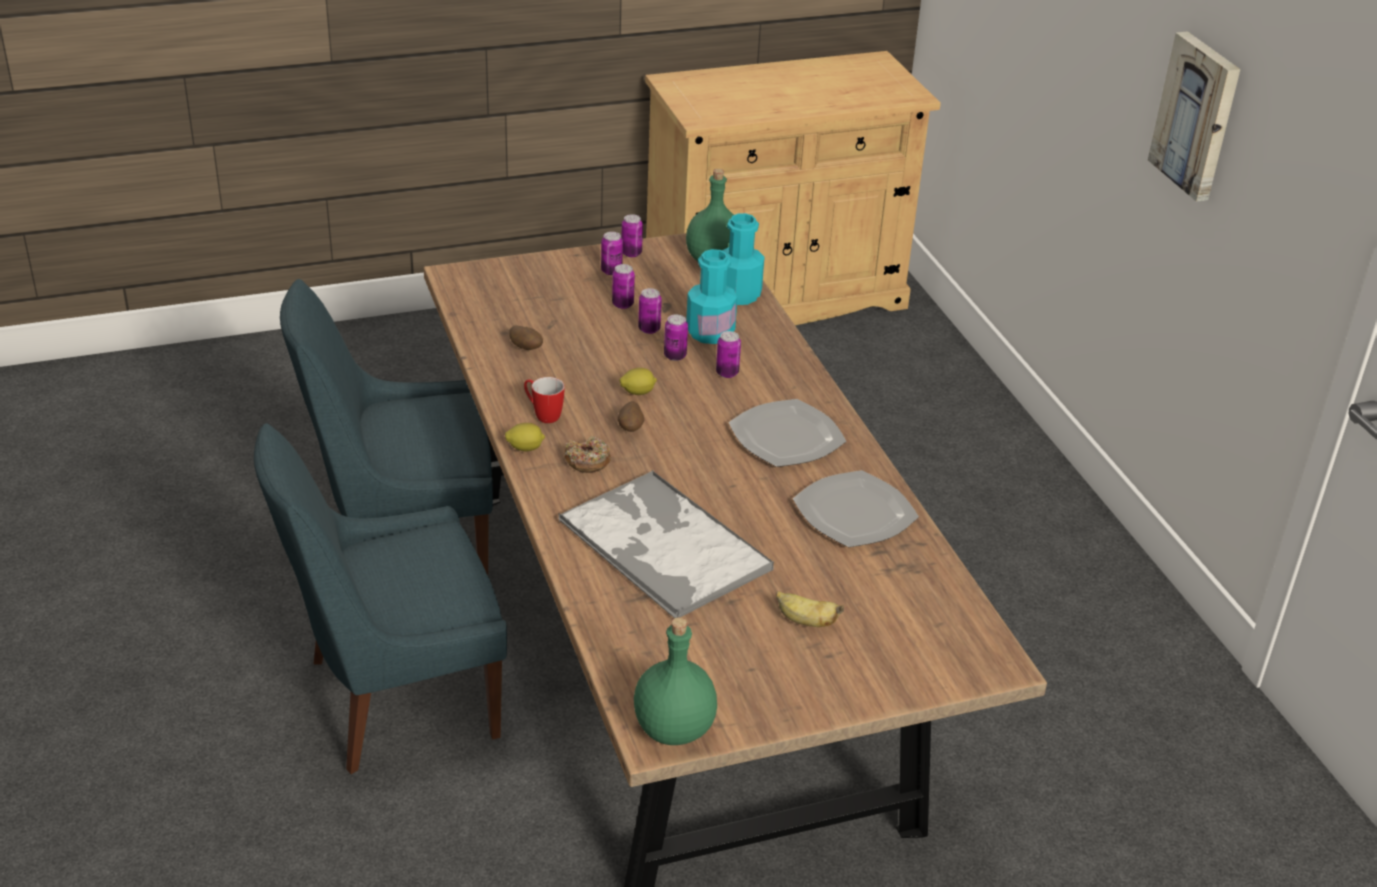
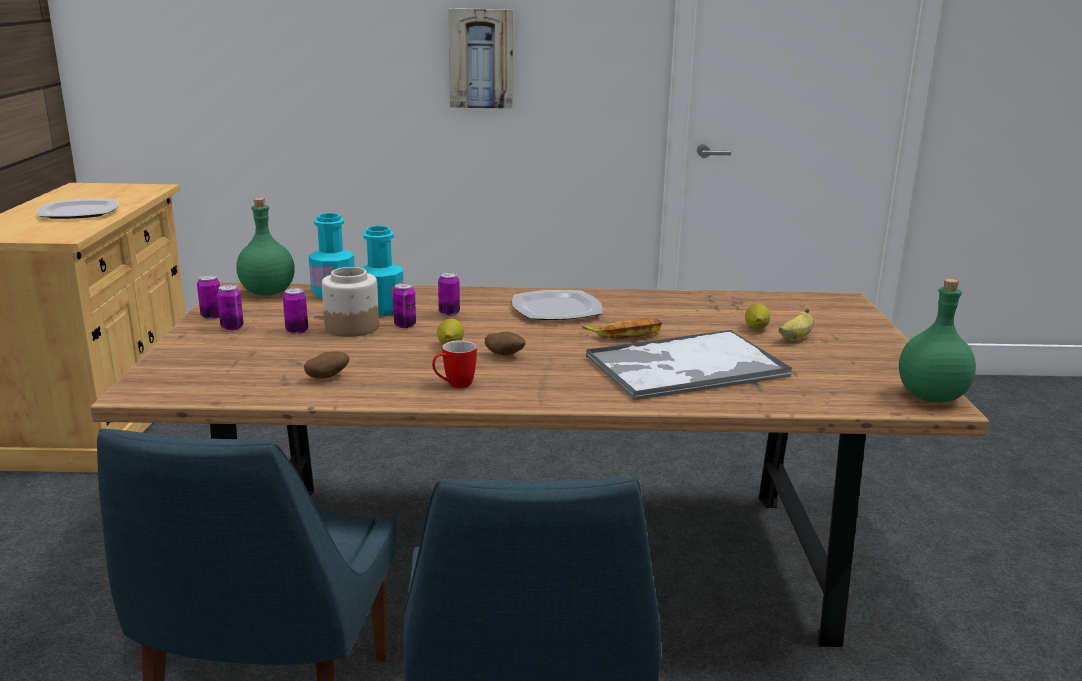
camera: 70 degrees left, 15 degrees down
(525, 448) = (506, 400): lemon -> lemon (756, 328)
(587, 461) = (545, 377): donut -> none
(649, 329) = (351, 327): can -> jar
(738, 494) = (625, 334): none -> banana
(854, 514) = (667, 306): plate -> plate (80, 212)

